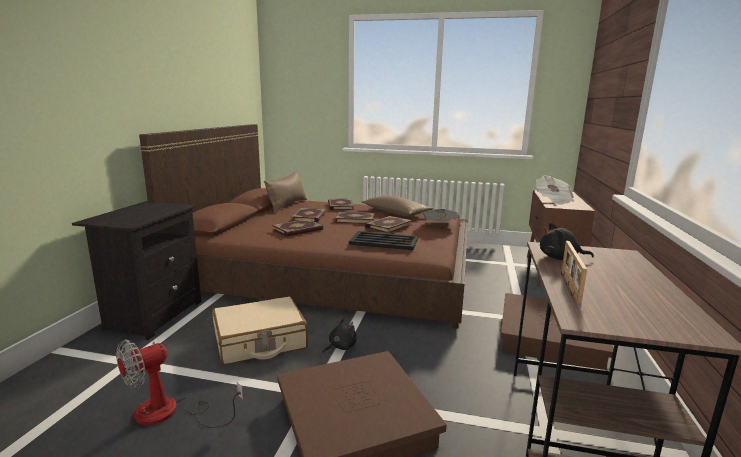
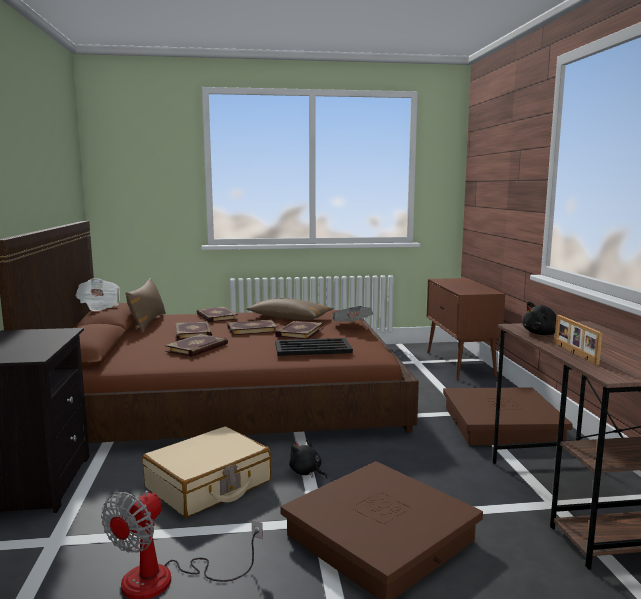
camera: 20 degrees left, 5 degrees down
(340, 347) = (306, 472): black plush toy -> black plush toy turned 75 degrees counterclockwise
(553, 200) = (459, 287): newspaper -> newspaper (99, 306)

